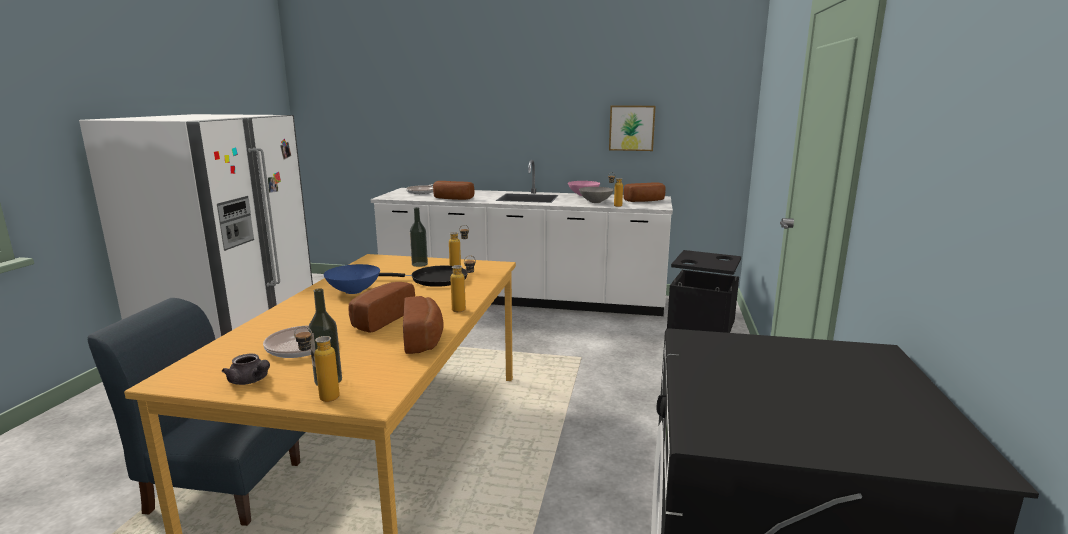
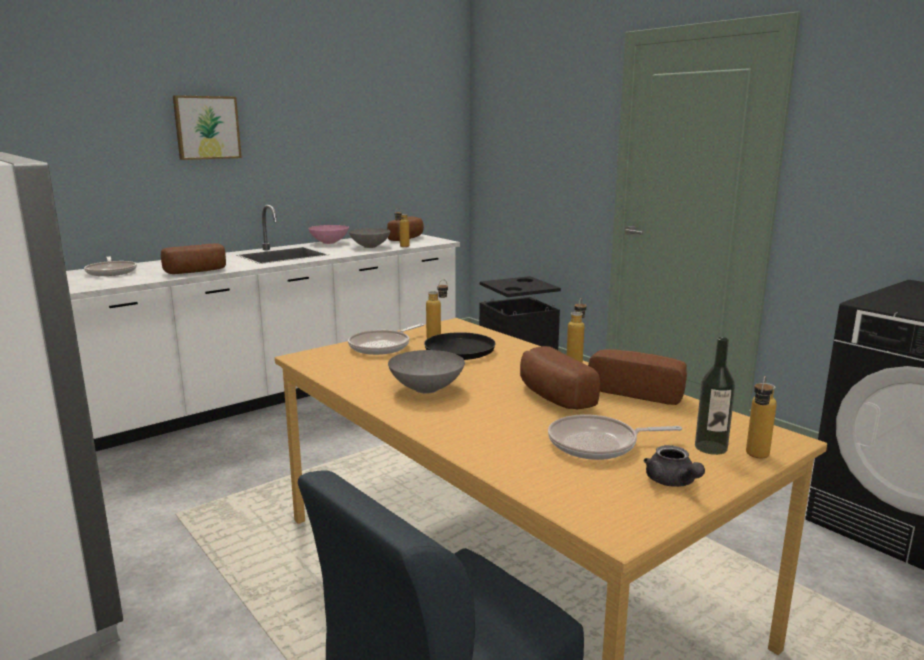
camera: 50 degrees left, 0 degrees up
(250, 381) = (672, 482): grey teapot -> grey teapot turned 90 degrees clockwise
(354, 291) = (427, 388): blue bowl -> grey bowl
(419, 264) = (382, 346): bottle -> frying pan
(632, 128) = (363, 157): picture -> picture (207, 127)

